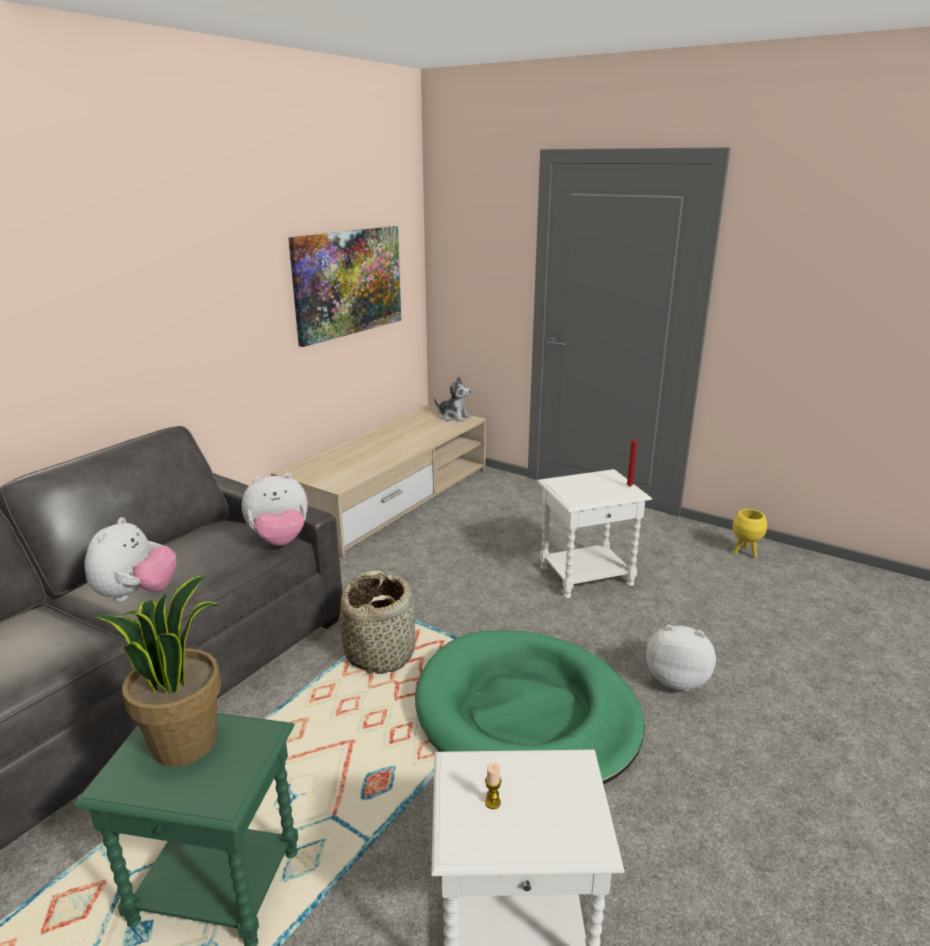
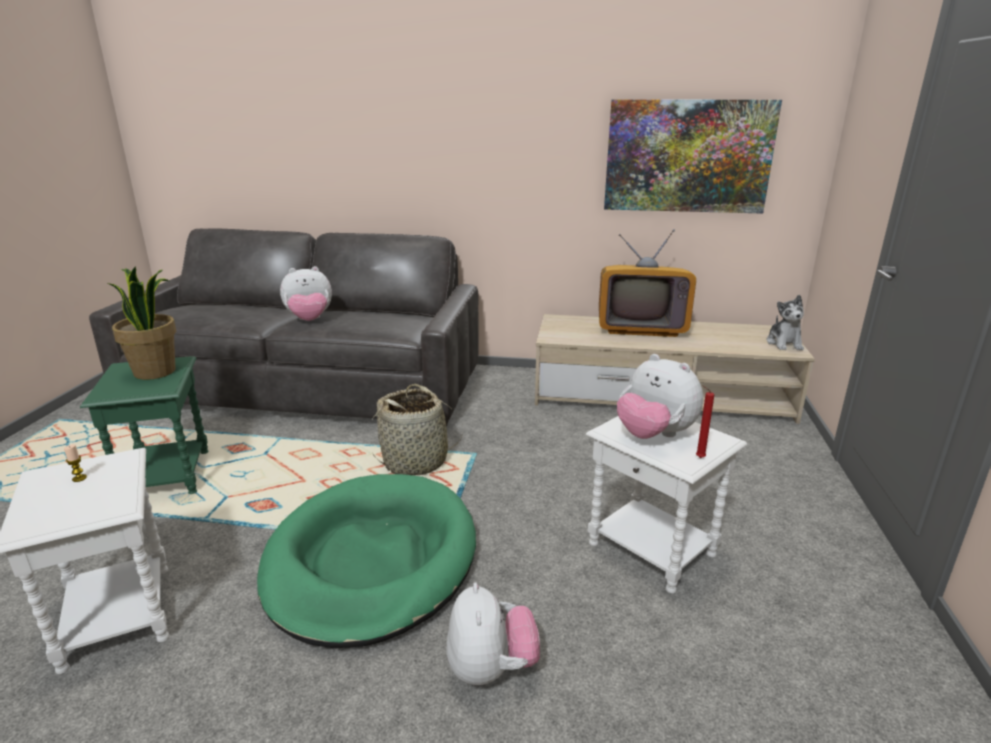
camera: 65 degrees right, 0 degrees up
(279, 540) = (406, 334): plush toy -> plush toy (654, 435)
(362, 446) = (641, 327): none -> television
(745, 553) = (916, 714): yellow planter -> none

